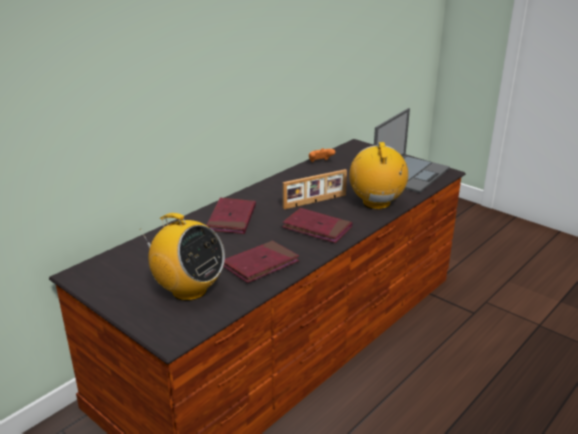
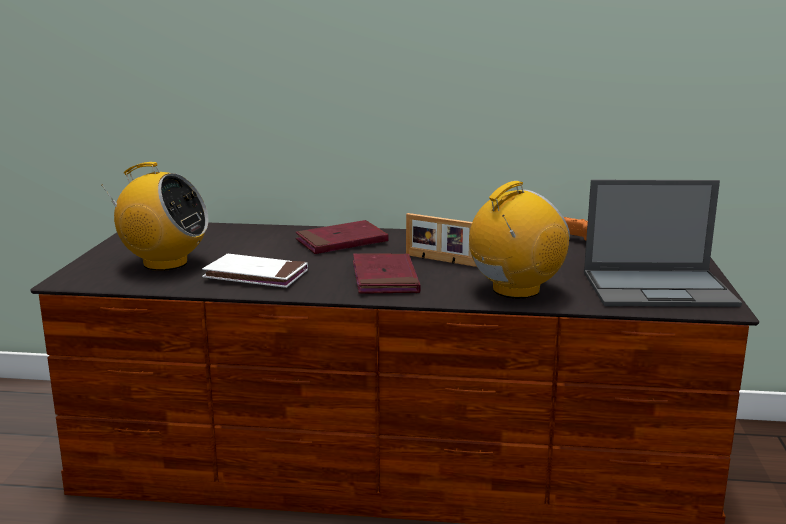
camera: 55 degrees right, 10 degrees down
(188, 290) = (164, 263): radio -> radio turned 75 degrees counterclockwise
(260, 264) = (256, 275): red book -> white book

